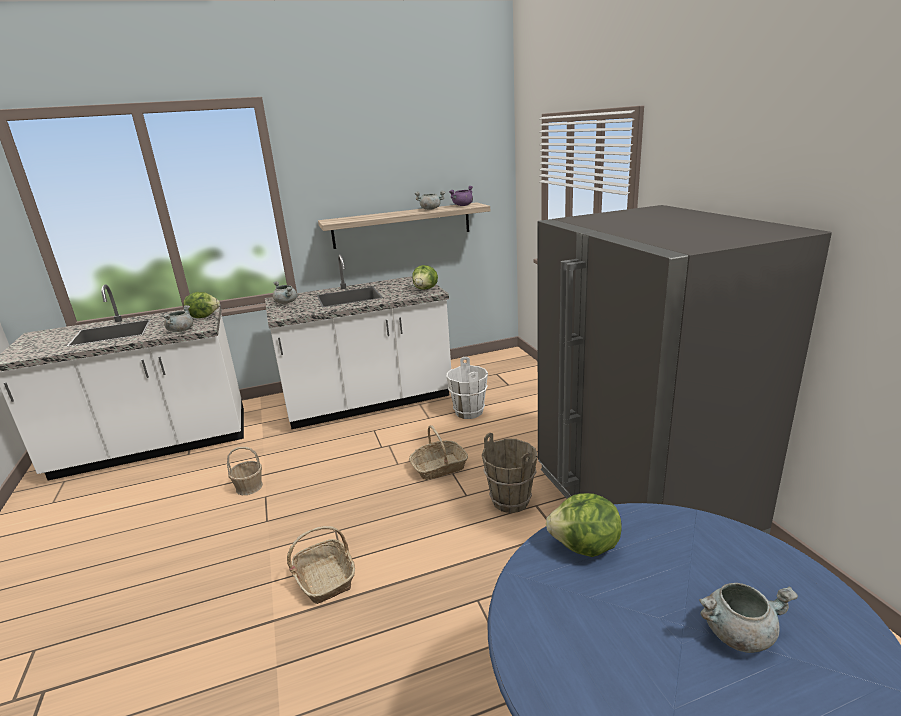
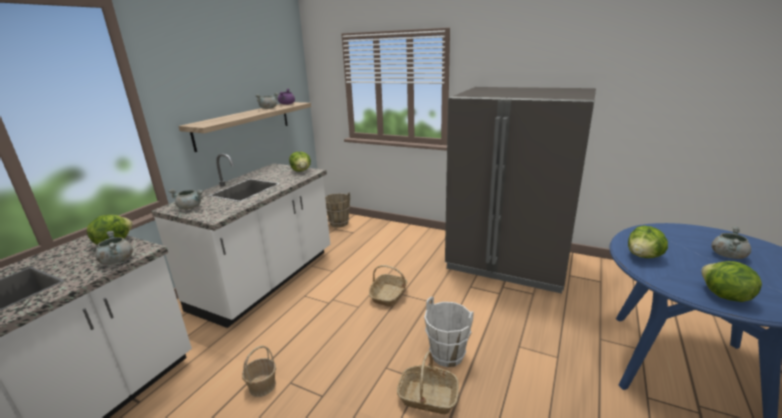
camera: 45 degrees left, 0 degrees up
(468, 412) = (354, 257): white bucket -> white bucket (447, 355)
(511, 500) = (455, 291): brown bucket -> brown bucket (339, 223)
(554, 659) = (724, 296): none -> lettuce

